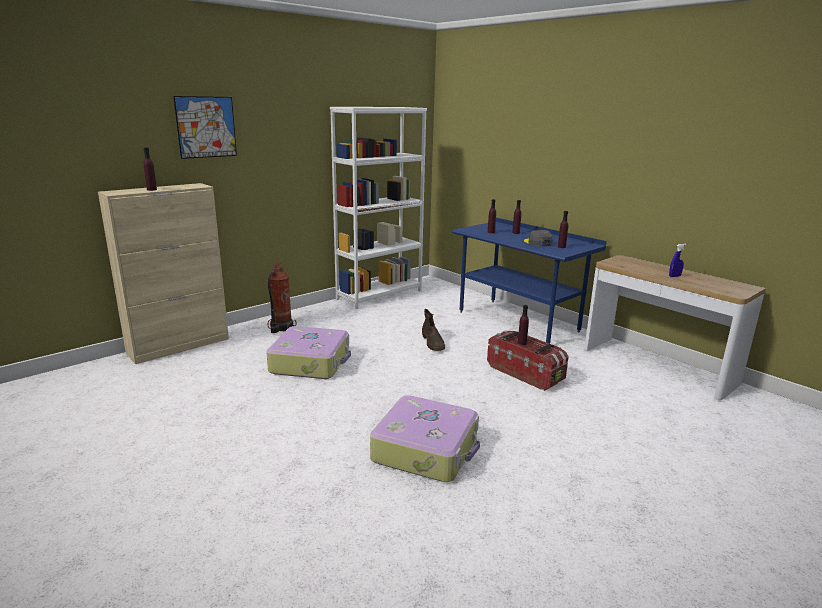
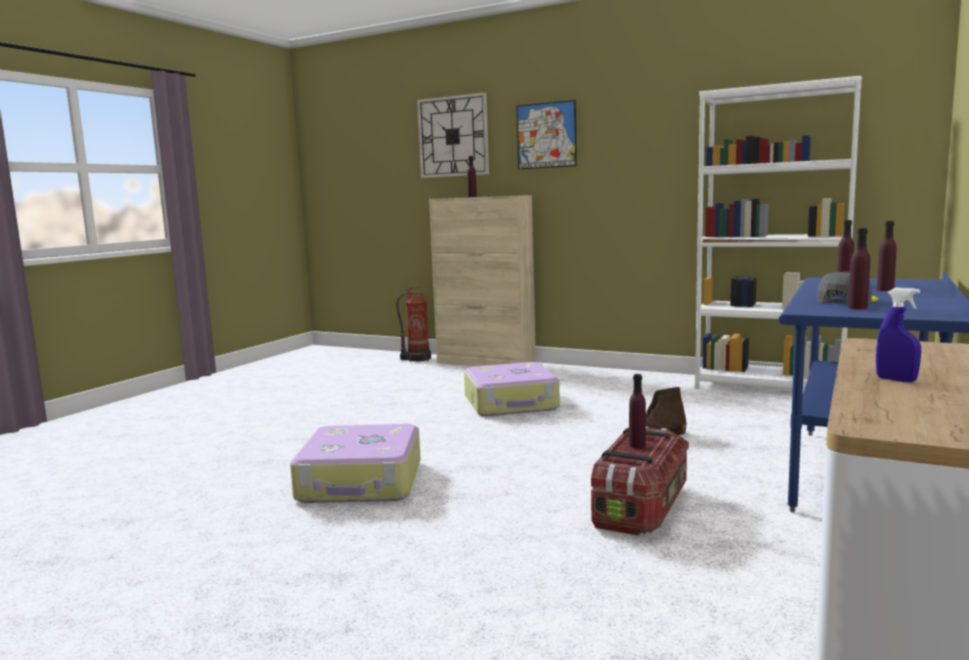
camera: 70 degrees right, 10 degrees down
(96, 122) = (453, 136): none -> wall clock
(280, 328) = (578, 377): fire extinguisher -> fire extinguisher (417, 359)

